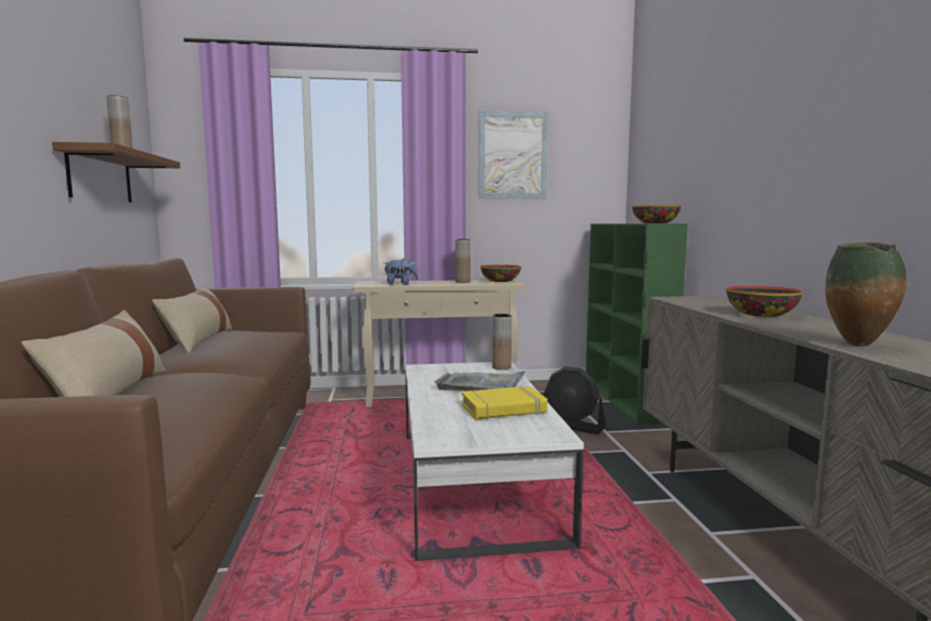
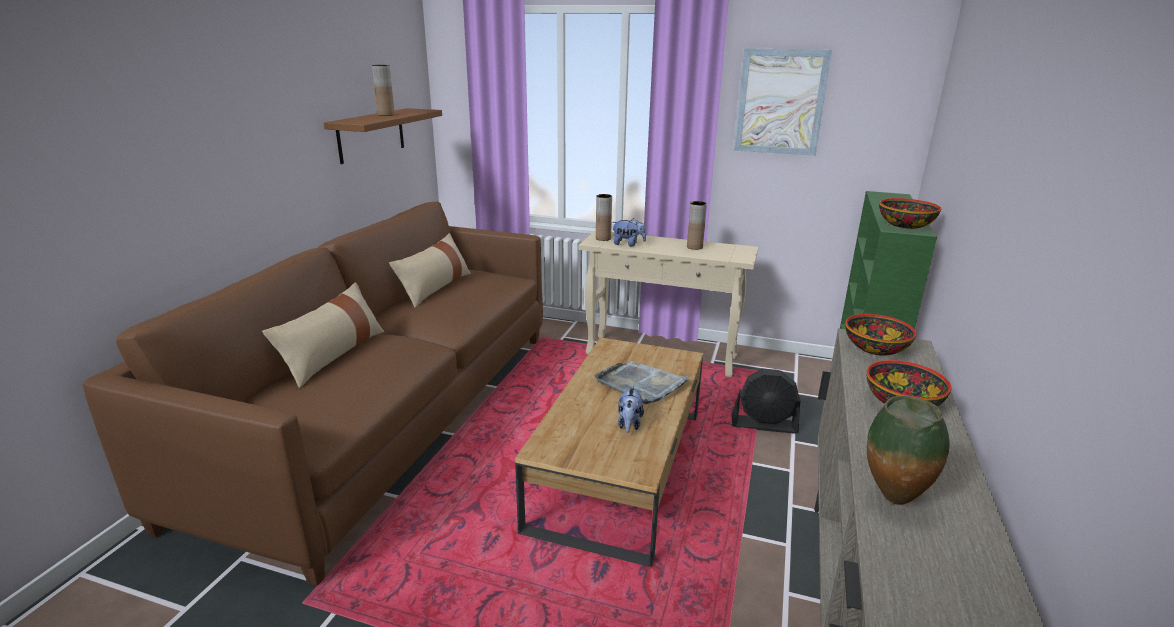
camera: 25 degrees right, 15 degrees up
(474, 480) = (620, 466): white coffee table -> brown coffee table
(500, 281) = (736, 251): bowl -> bowl (875, 349)
(501, 367) = (683, 361): brown vase -> brown vase (603, 238)
(503, 409) = (629, 424): yellow book -> plush toy
(572, 426) = (764, 425): black fan -> black fan turned 45 degrees counterclockwise

